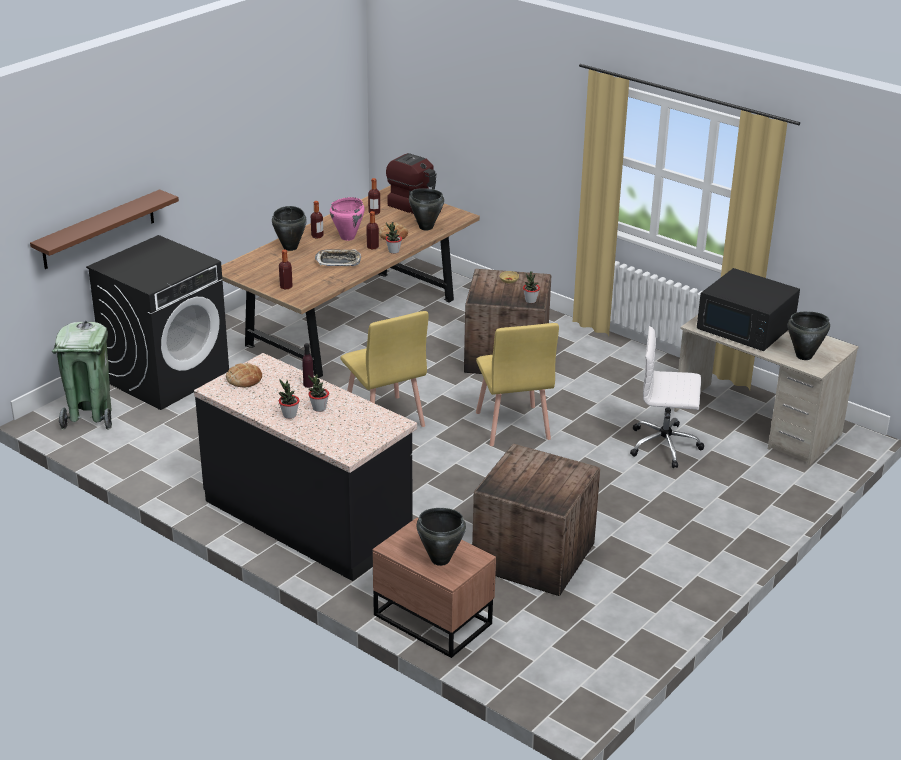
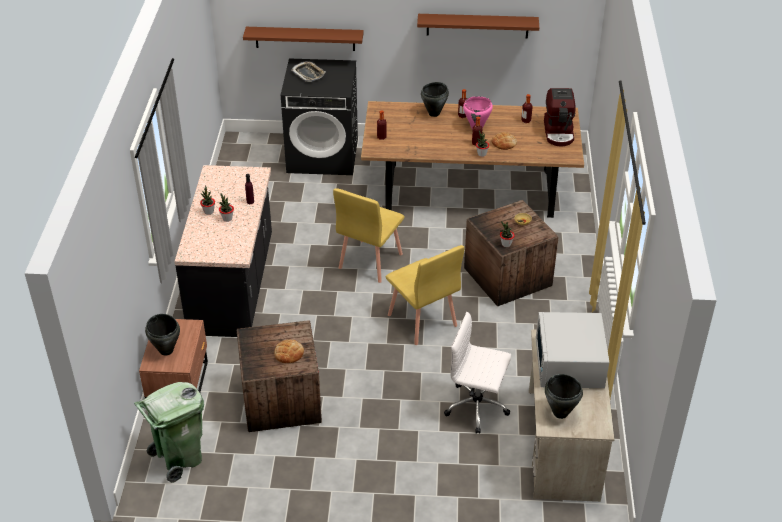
camera: 55 degrees right, 10 degrees up
(89, 417) = (253, 153): green trash can -> green trash can (179, 459)
(244, 379) = (232, 176): bread -> bread (289, 353)
(266, 135) = (477, 25): none -> brown shelf
(338, 261) = (439, 140): tray -> tray (308, 74)
(426, 227) = (534, 150): black cooking pot -> none
(512, 426) = (422, 321): yellow chair -> yellow chair turned 75 degrees counterclockwise
(665, 445) = (478, 407): white office chair -> white office chair turned 45 degrees counterclockwise
(746, 328) = (569, 364): black microwave -> white microwave

